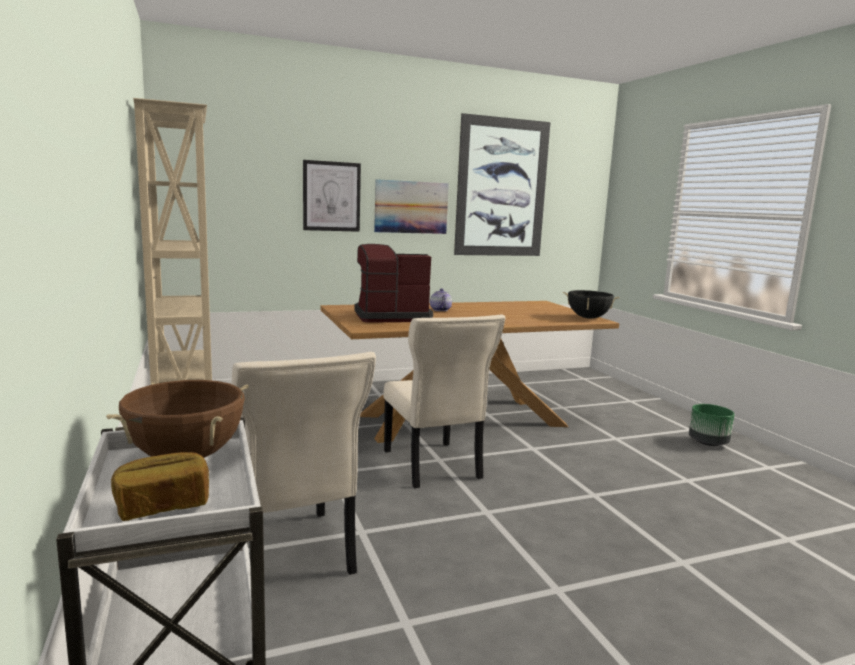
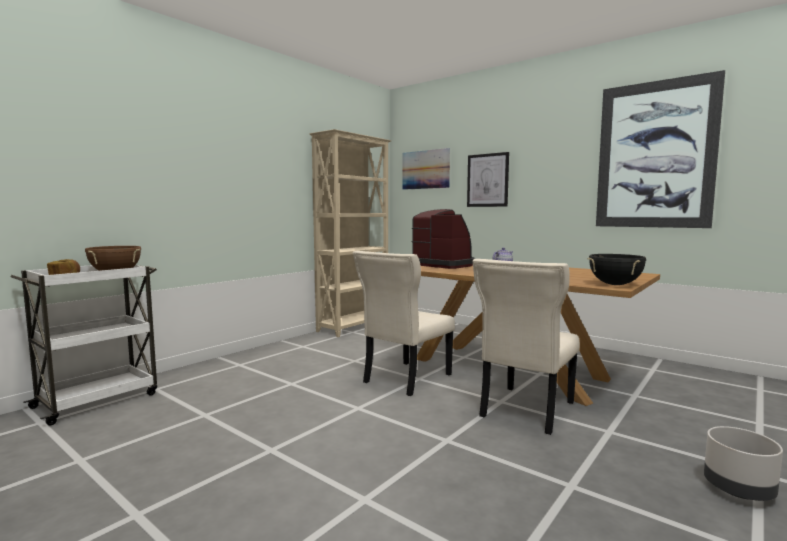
camera: 60 degrees right, 5 degrees down
(292, 554) = (252, 377): beige chair -> beige chair (525, 411)
(411, 207) = (552, 183): picture -> picture (425, 169)
(708, 442) = (739, 491): green planter -> grey planter

